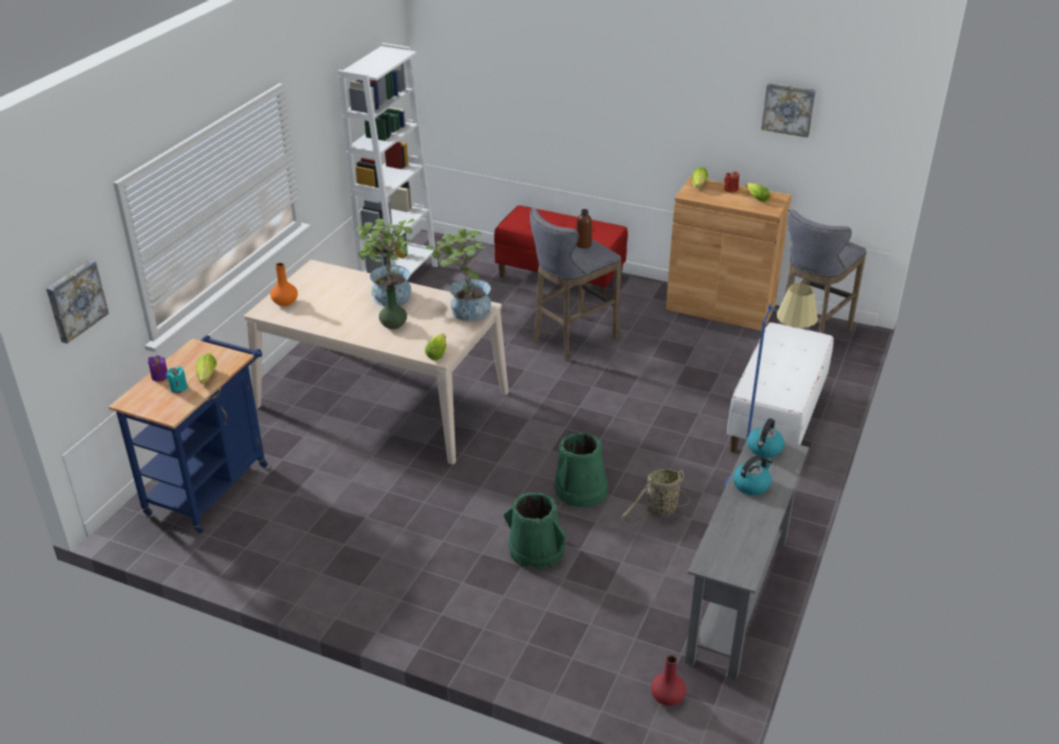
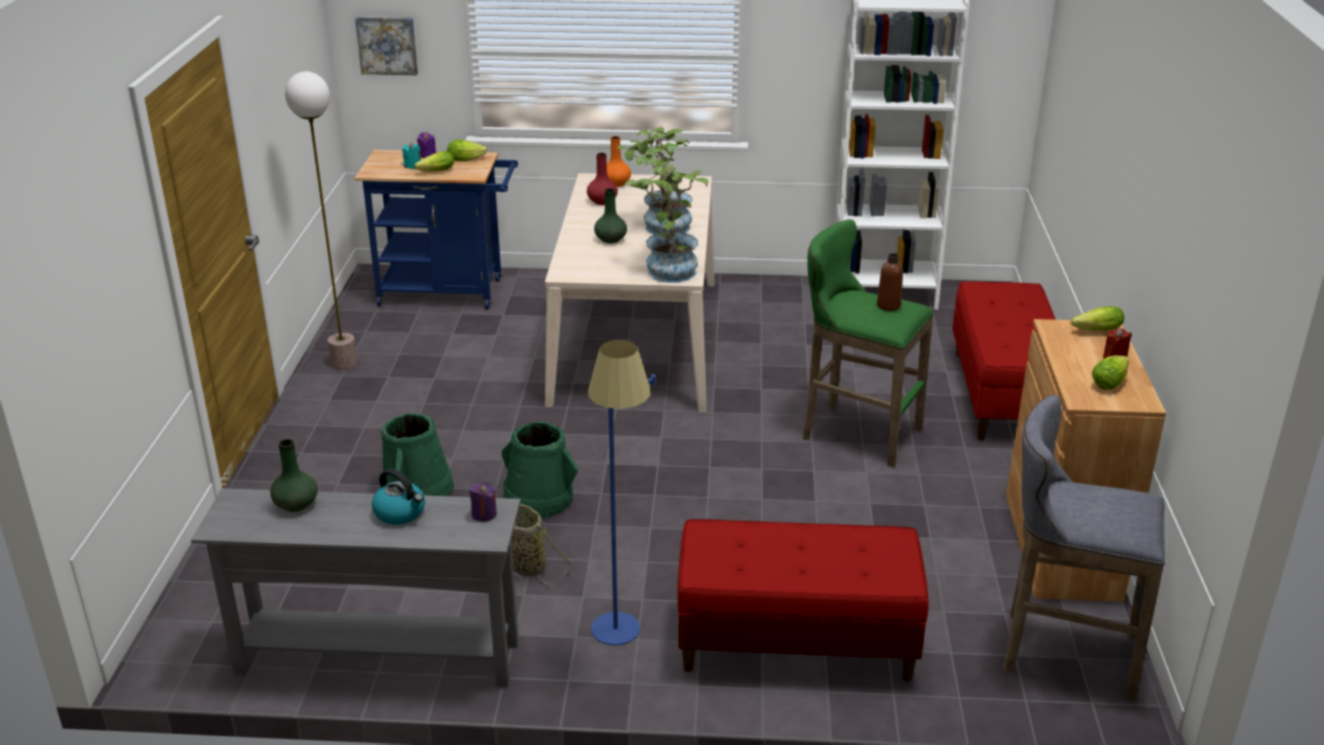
camera: 70 degrees right, 5 degrees down
(297, 569) = (344, 363): none -> floor lamp
(438, 353) = (570, 271): lettuce -> lettuce (468, 159)
(571, 340) = (855, 433): grey stool -> green stool
(667, 697) = (199, 624): red vase -> red vase (602, 201)
(724, 533) = (296, 504): none -> green vase
(764, 449) = (484, 514): kettle -> purple candle
(777, 419) = (795, 643): white bench -> red bench
(788, 109) = (1195, 255): picture -> none

